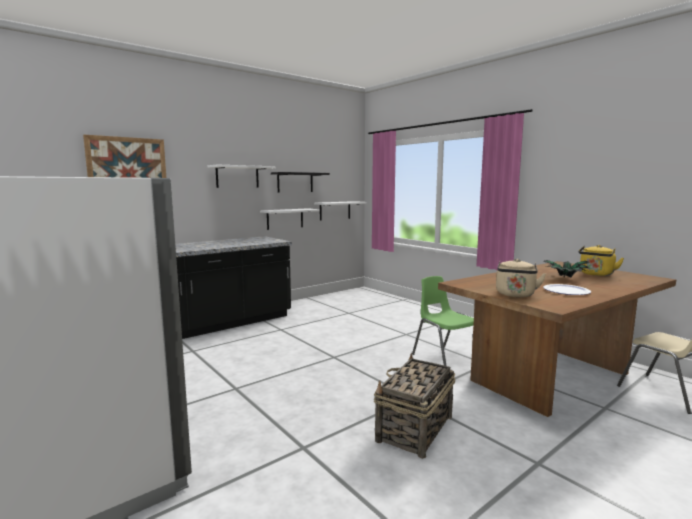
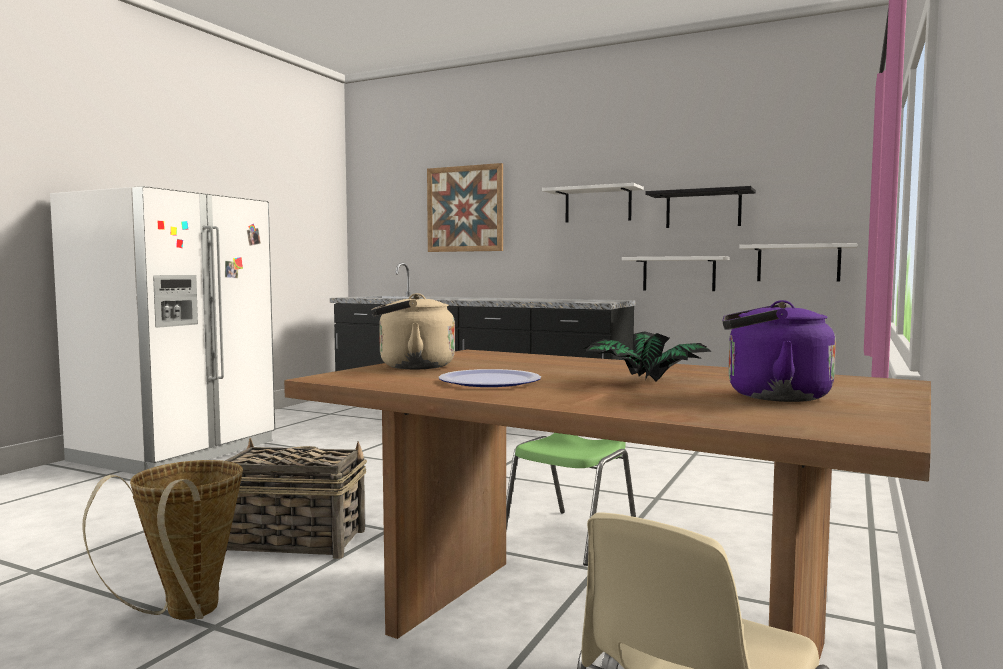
camera: 65 degrees right, 5 degrees down
(523, 473) = (185, 615): none -> basket
(596, 274) = (770, 396): yellow kettle -> purple kettle

